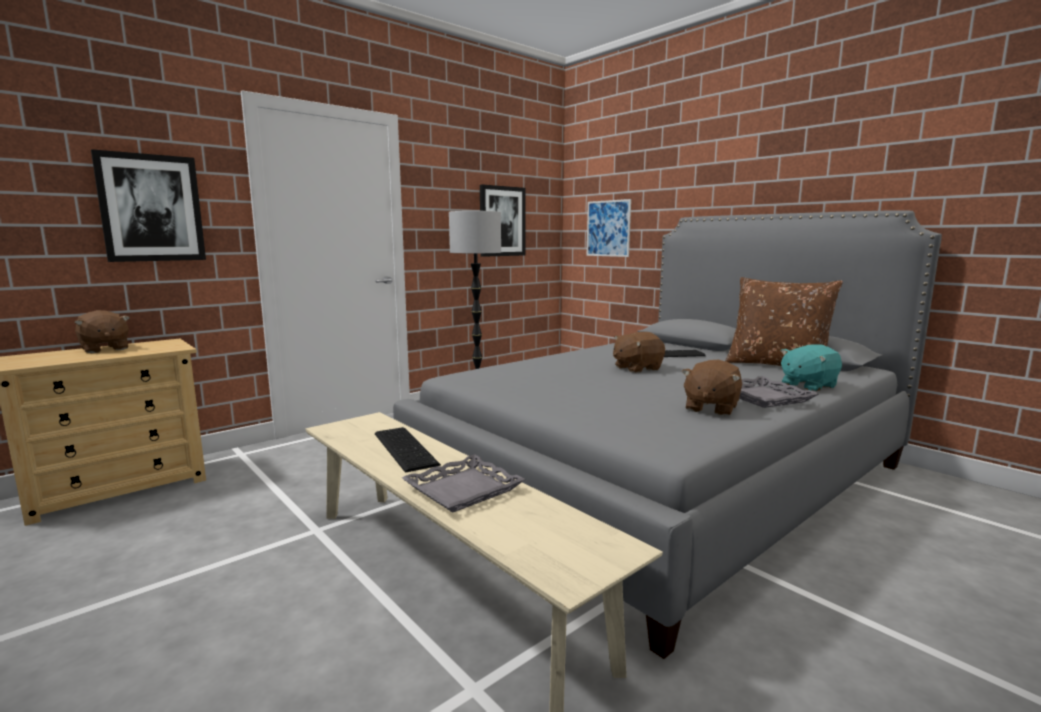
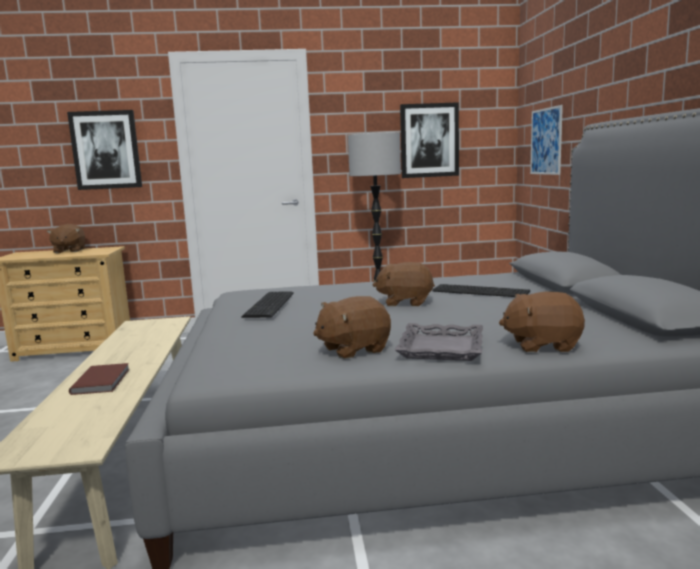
camera: 35 degrees right, 0 degrees up
(406, 448) = (143, 345): keyboard -> keyboard (271, 304)
(463, 489) = (103, 381): grey tray -> brown book
(777, 365) = (586, 317): brown pillow -> none
(807, 385) = (542, 345): turquoise plush toy -> brown plush toy

